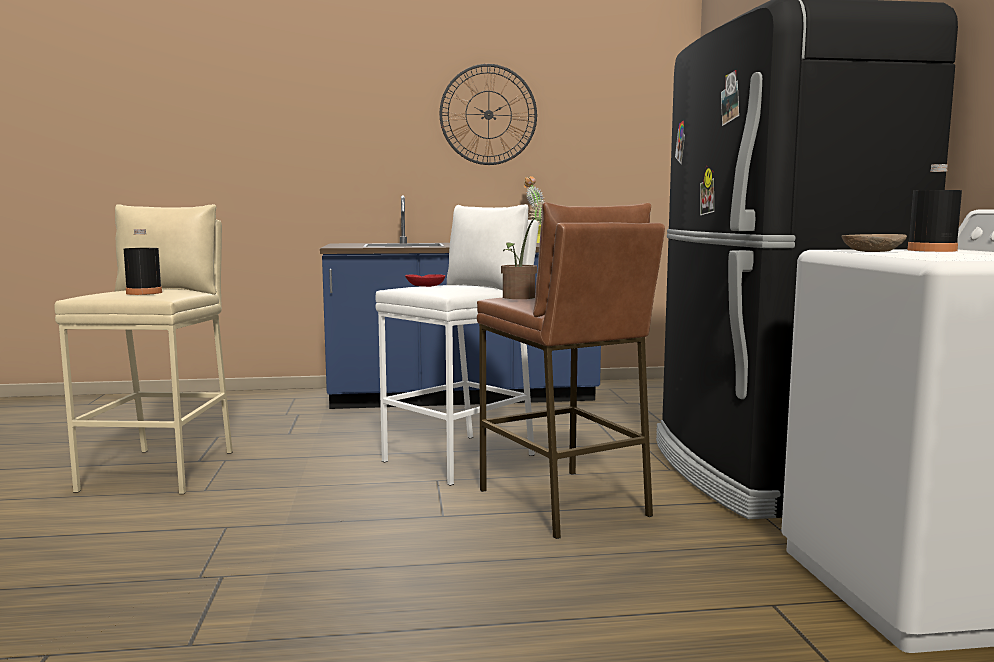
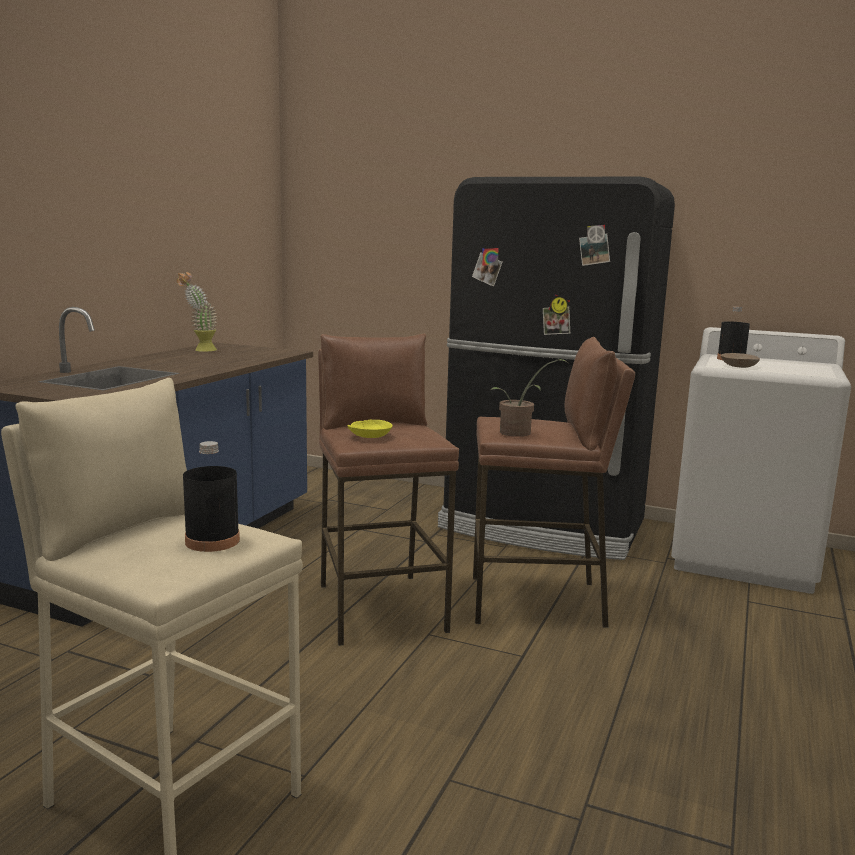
camera: 60 degrees left, 5 degrees up
(424, 286) = (369, 436): red bowl -> yellow bowl
(461, 458) = (380, 607): white stool -> brown stool
(488, 115) = (127, 193): wall clock -> none

